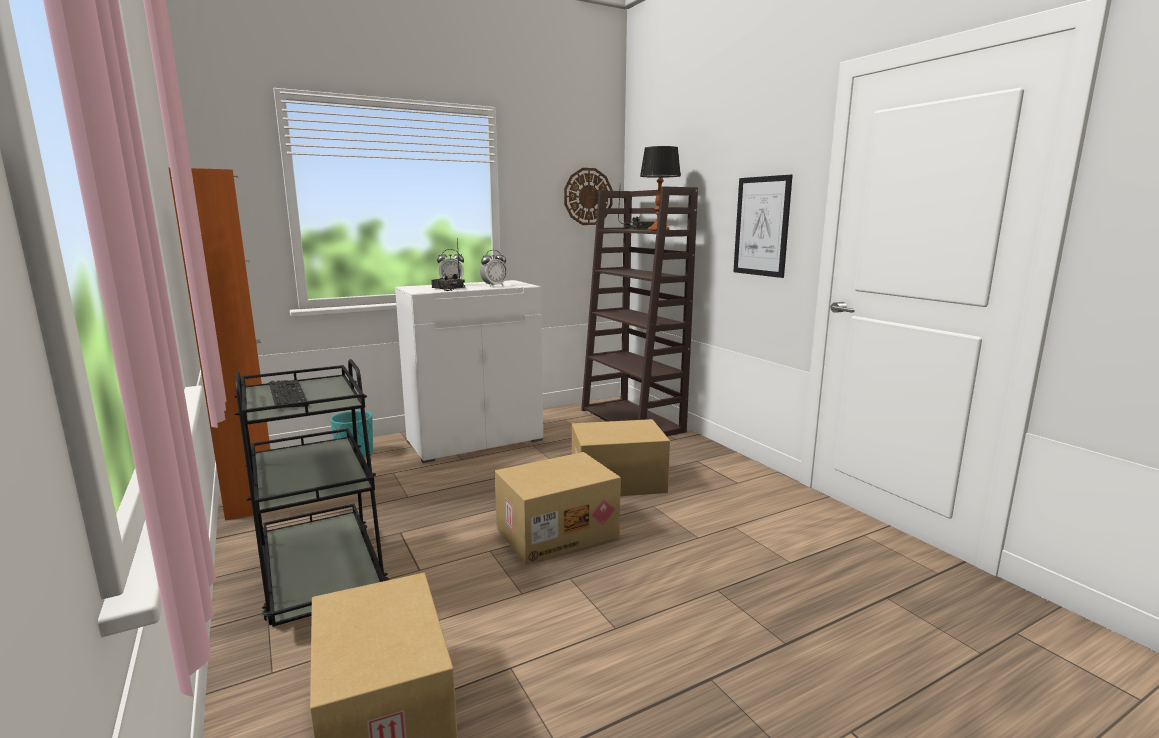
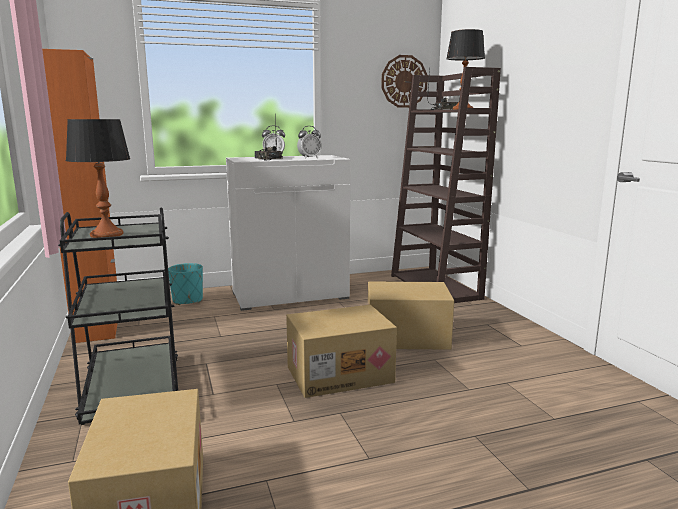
camera: 10 degrees right, 0 degrees up
(288, 396) = (106, 235): keyboard -> table lamp
(761, 226) = (557, 102): picture -> none

